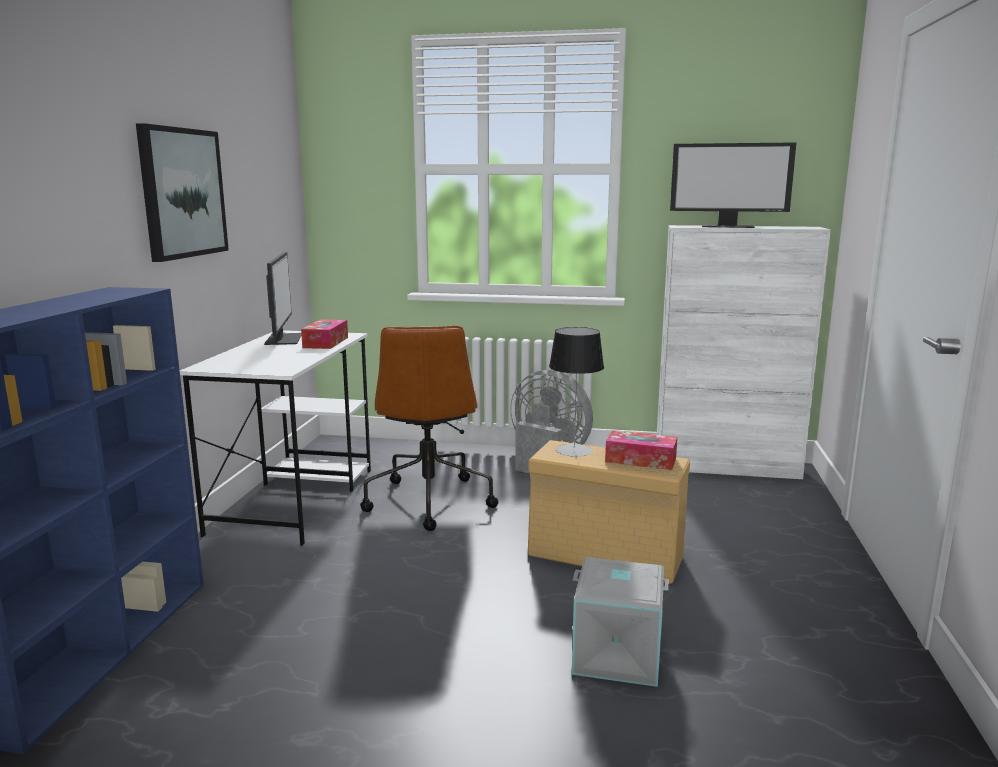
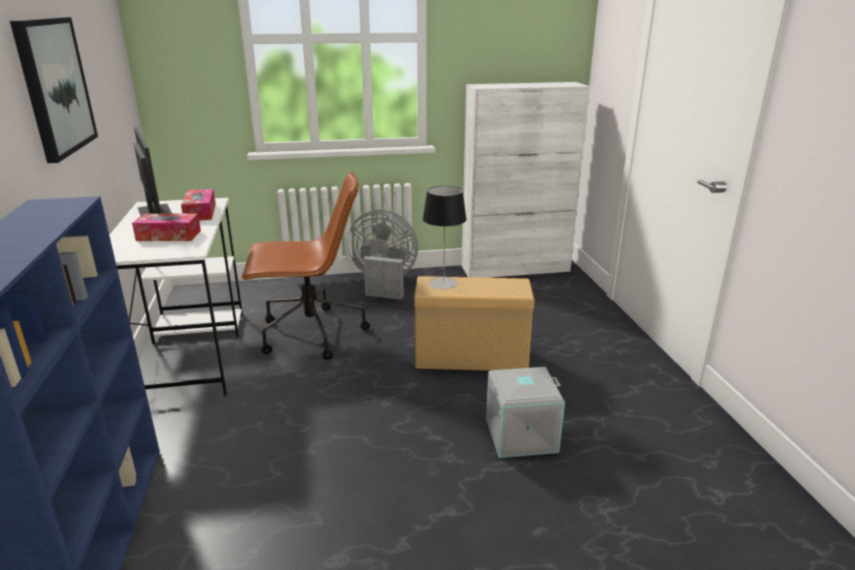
camera: 20 degrees left, 10 degrees up
(429, 500) = (310, 334): brown office chair -> brown office chair turned 75 degrees counterclockwise
(640, 460) = (496, 284): tissue box -> tissue box (169, 235)
(728, 226) = (514, 85): monitor -> none

